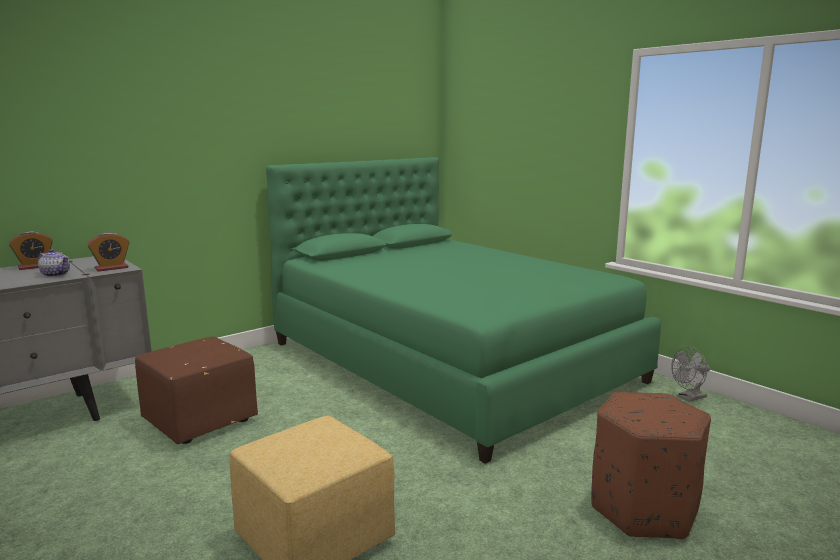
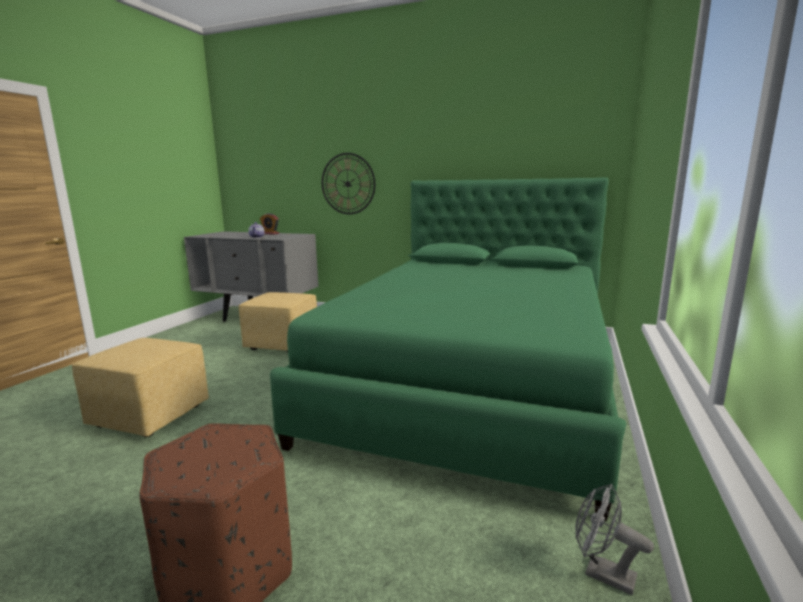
camera: 60 degrees right, 0 degrees up
(111, 268) = (279, 238): alarm clock -> none
(164, 172) = (348, 184): none -> wall clock
(200, 422) = (281, 344): brown ottoman -> yellow ottoman

